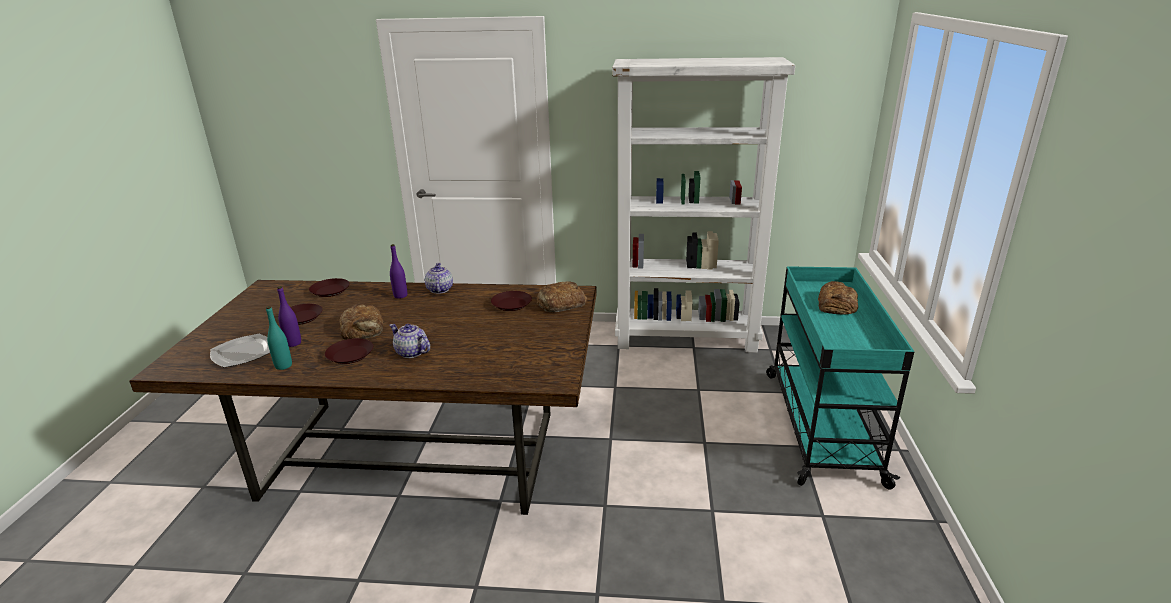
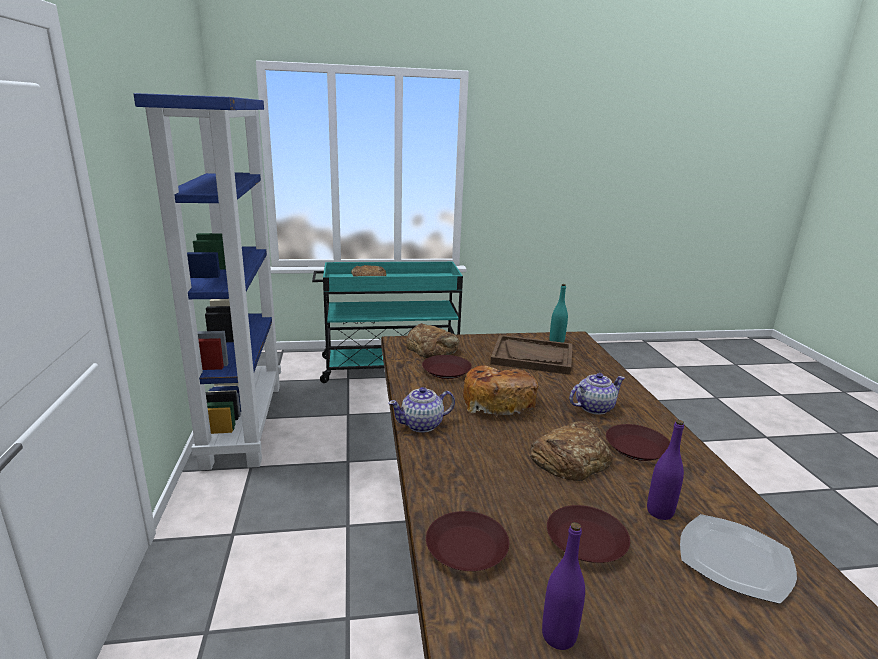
camera: 105 degrees left, 5 degrees down
(283, 366) = (712, 495): turquoise bottle -> turquoise bottle (556, 341)
(400, 296) = (455, 454): purple bottle -> purple bottle (558, 636)
(411, 352) = (593, 407): teapot -> teapot turned 135 degrees counterclockwise
(449, 317) = (498, 401): none -> bread
(519, 345) = (532, 357): none -> brown tray
(687, 338) = (243, 422): white bookcase -> blue bookcase

